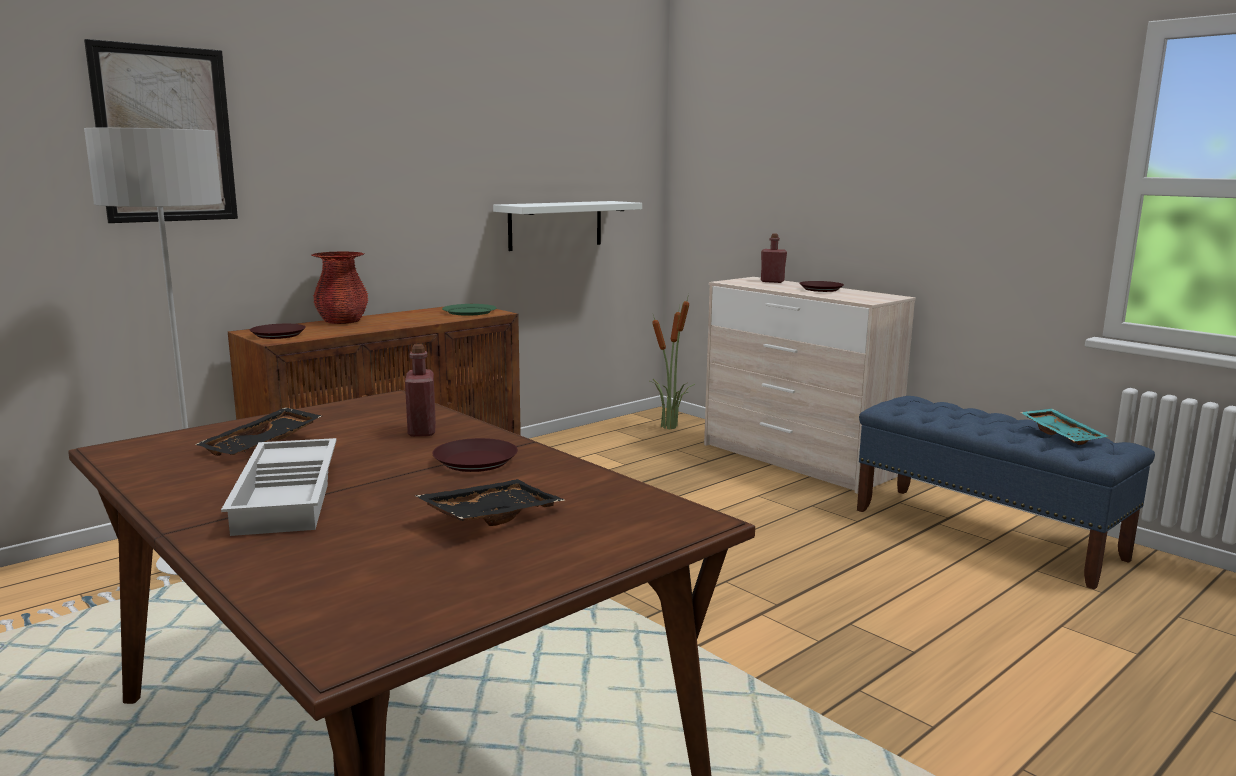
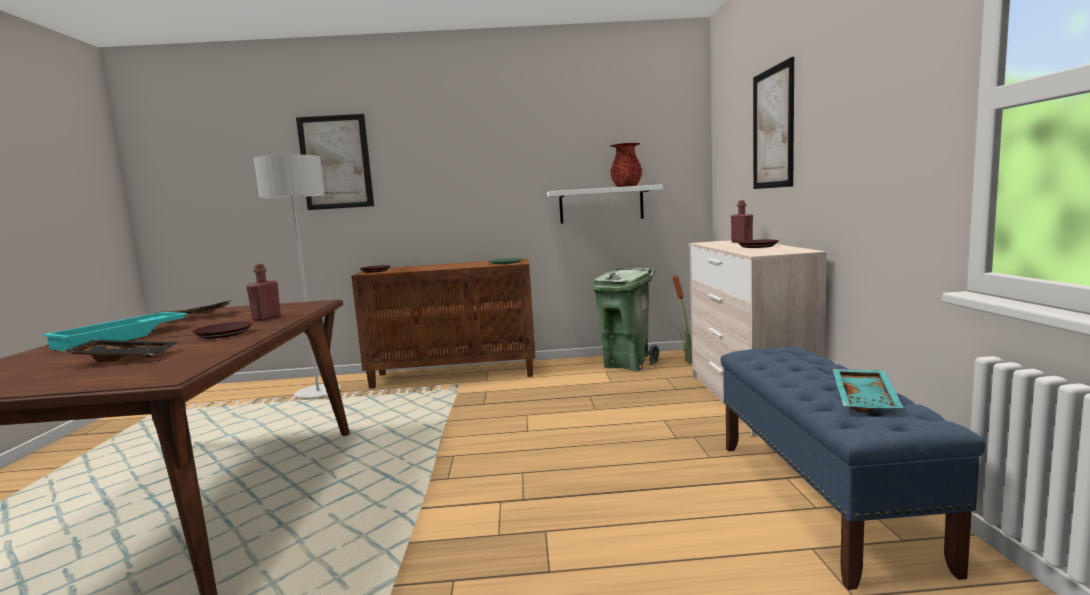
camera: 40 degrees right, 5 degrees down
(290, 496) = (122, 338): white tray -> turquoise tray
(342, 321) = (427, 266): red vase -> red vase (626, 186)
(604, 440) = (627, 364): none -> green trash can
(815, 156) = (773, 128): none -> picture

